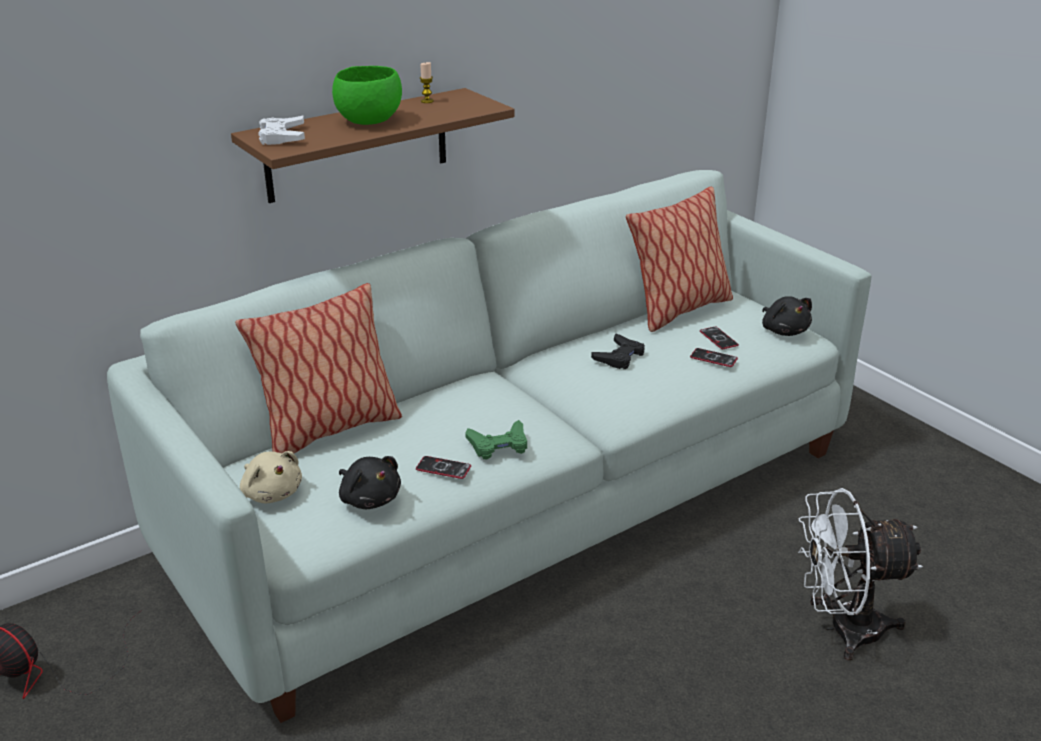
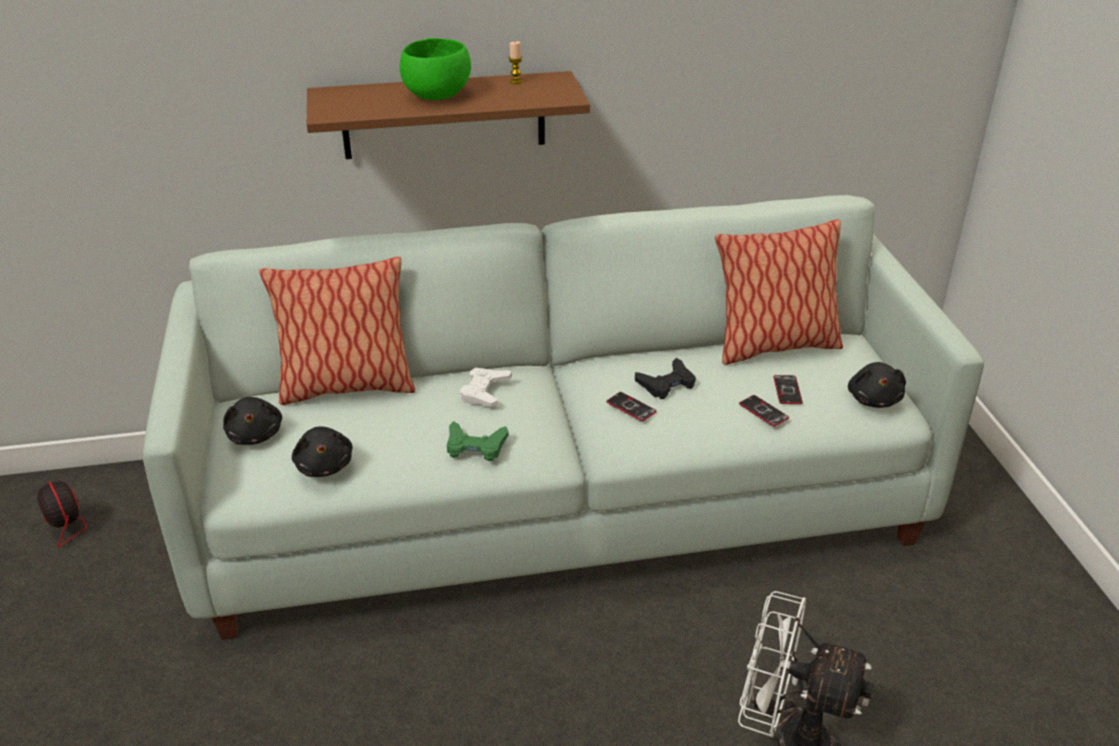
camera: 25 degrees right, 5 degrees up
(271, 493) = (255, 435): beige plush toy -> black plush toy
(282, 136) = (343, 100): white game controller -> white game controller (485, 391)
(443, 468) = (408, 455): phone -> phone (631, 407)

